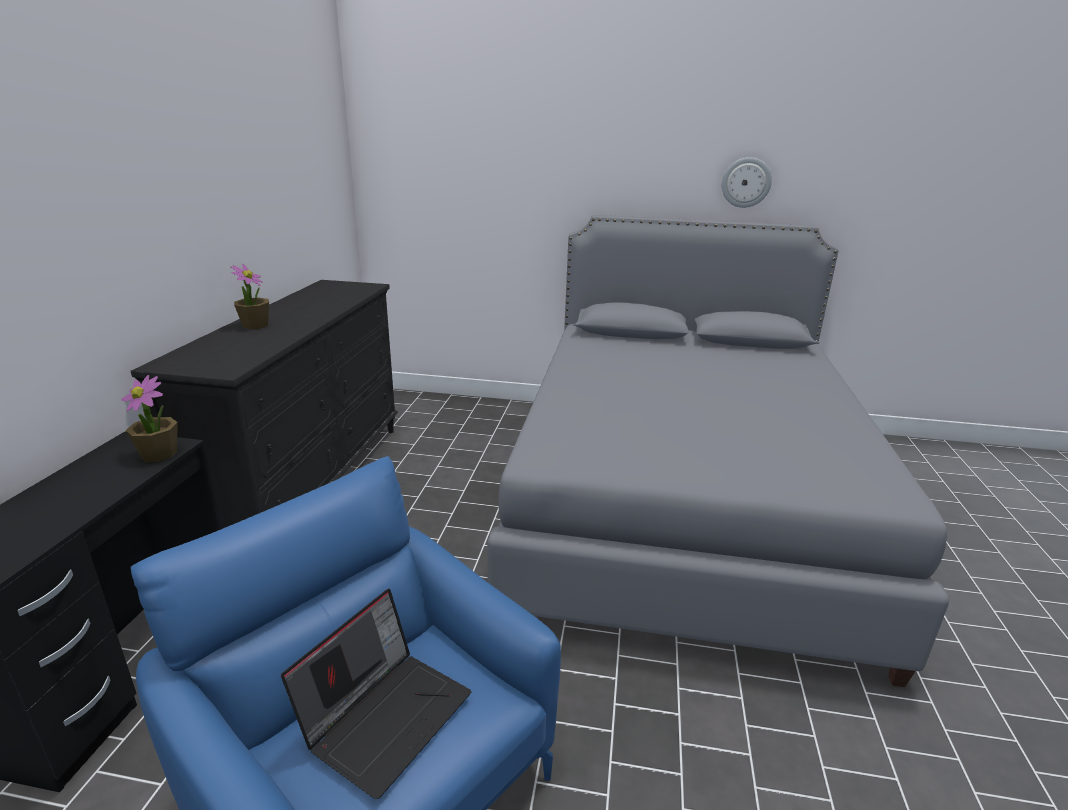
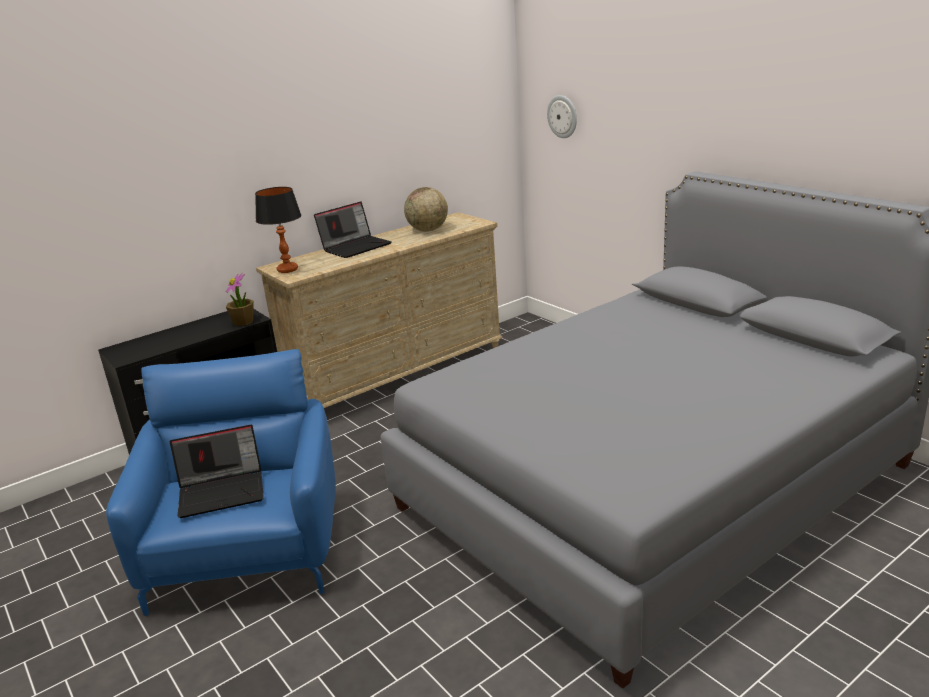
camera: 45 degrees right, 0 degrees up
(198, 364) = (287, 270): none -> table lamp
(255, 325) = (356, 247): potted plant -> laptop
(312, 485) = (399, 378): black dresser -> beige dresser
(321, 298) = (428, 230): none -> globe
(746, 182) = (853, 147): wall clock -> wall clock (562, 116)

